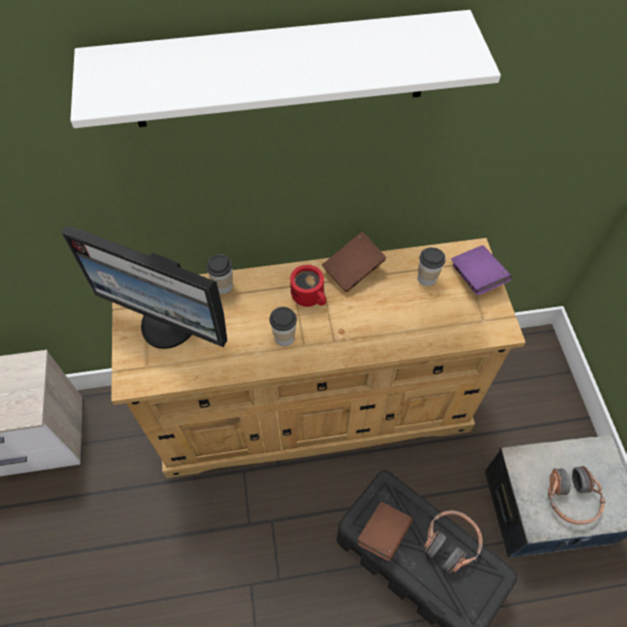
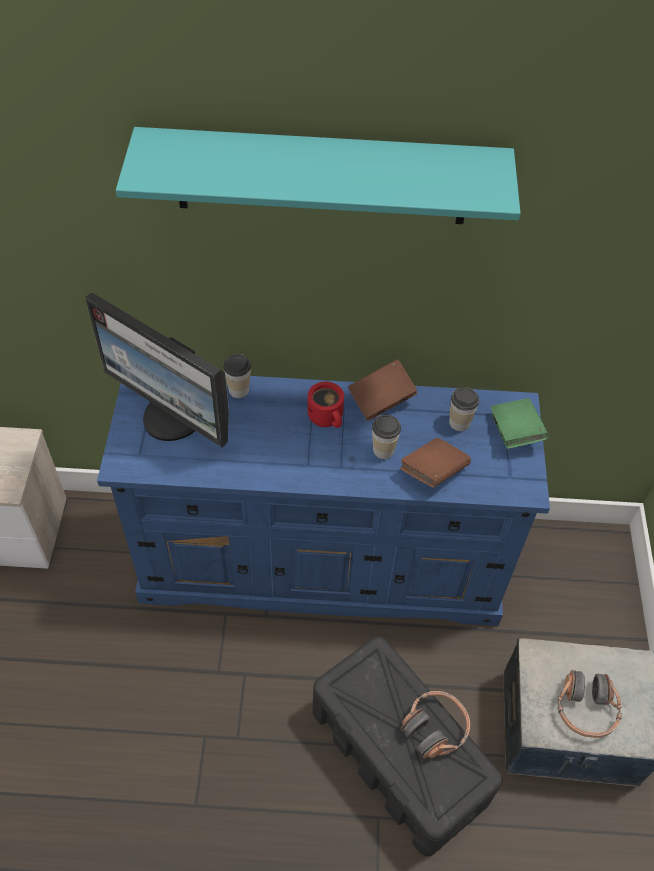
camera: 10 degrees right, 5 degrees down
(279, 71) = (322, 177): white shelf -> turquoise shelf
(284, 337) = (289, 453): cup -> cup (383, 450)
(315, 407) = (323, 562): beige dresser -> blue dresser
(383, 534) = (361, 702): brown book -> brown book (433, 472)
(477, 278) = (515, 432): purple book -> green book

